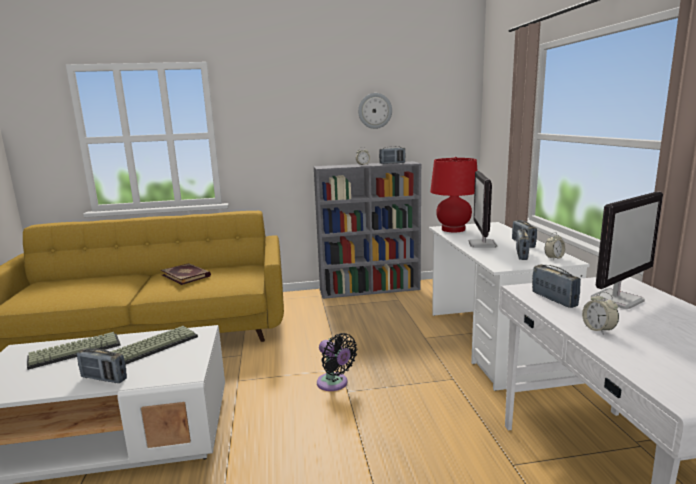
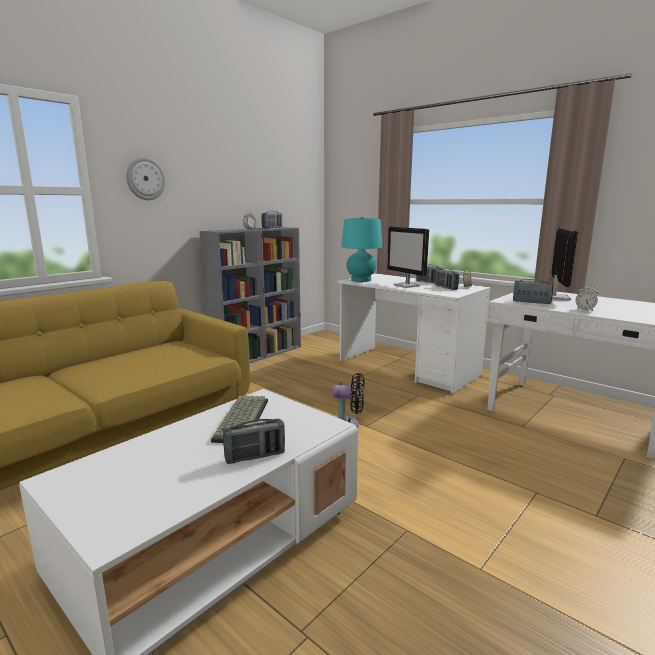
camera: 40 degrees left, 0 degrees up
(76, 350) = (151, 451): keyboard -> none
(186, 275) = (123, 361): book -> none
(375, 111) = (250, 176): wall clock -> wall clock (145, 178)
(453, 229) = (361, 280): red table lamp -> turquoise table lamp

